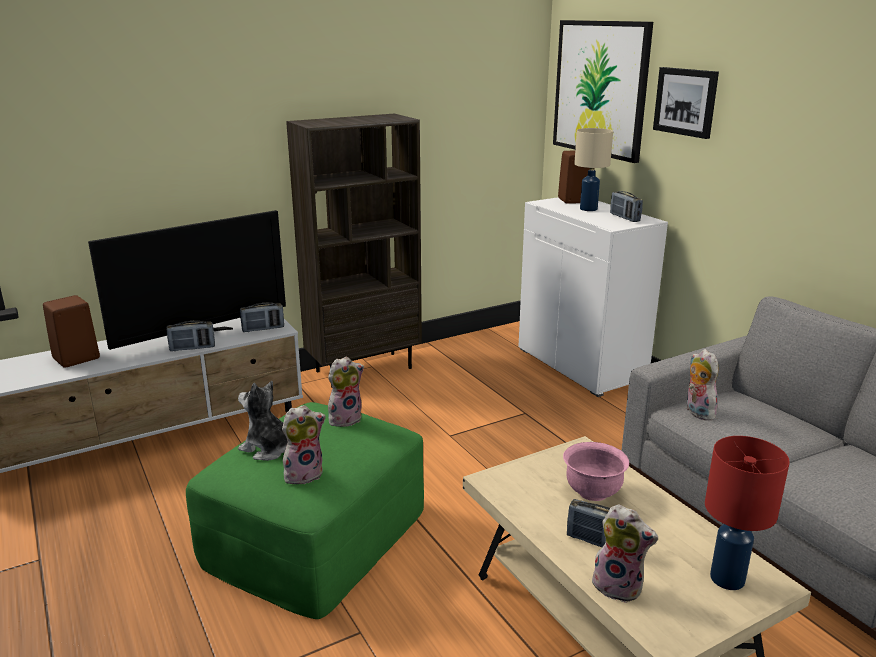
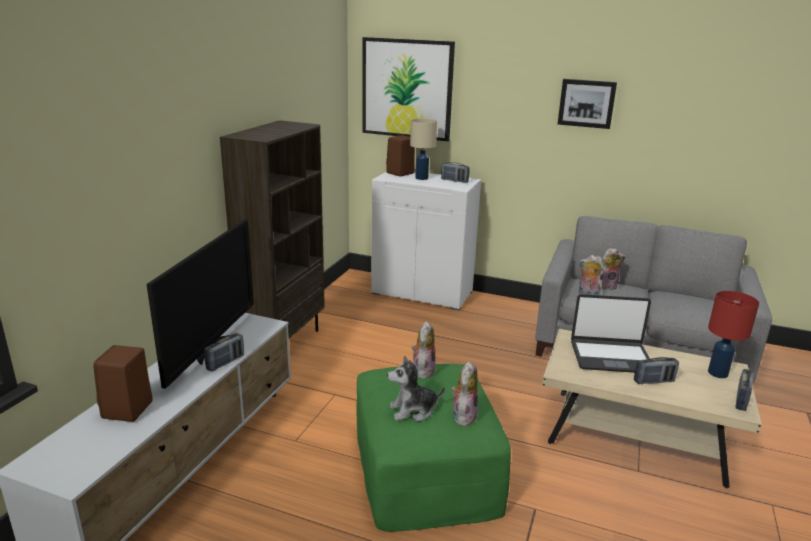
camera: 40 degrees left, 0 degrees up
(263, 329) = (256, 328): radio -> radio (741, 400)
(592, 492) = (610, 357): pink bowl -> laptop
(619, 586) = (692, 397): plush toy -> plush toy (607, 286)
(686, 102) = (488, 97): picture -> picture (586, 103)

